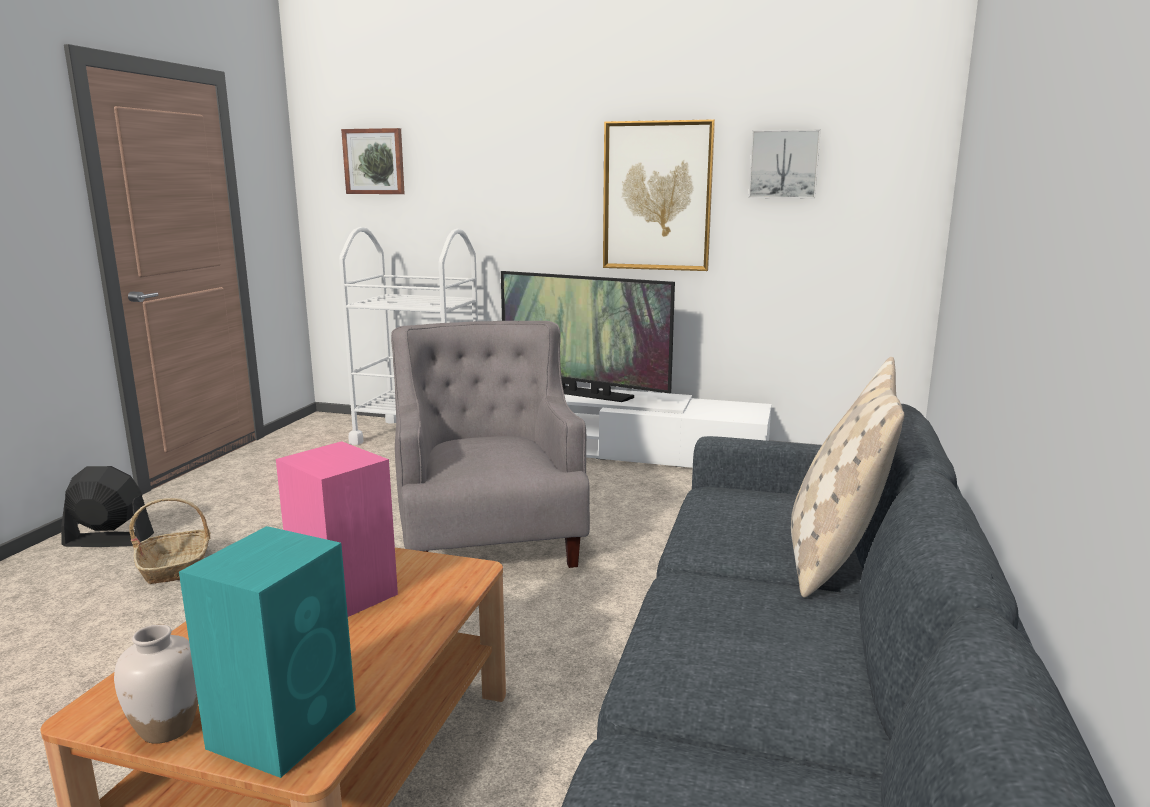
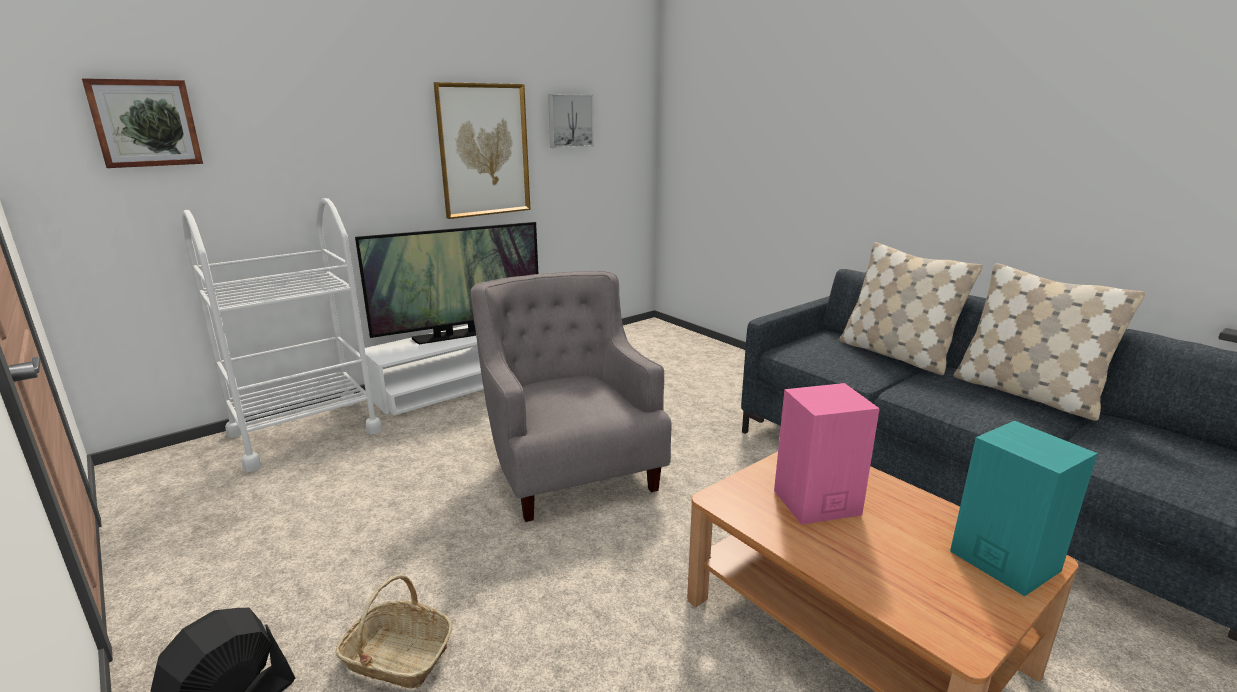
camera: 55 degrees left, 5 degrees up
(166, 728) = (994, 610): white vase -> none
(489, 535) = (569, 465): grey armchair -> grey armchair turned 45 degrees clockwise
(842, 679) = (1026, 393): none -> beige pillow

